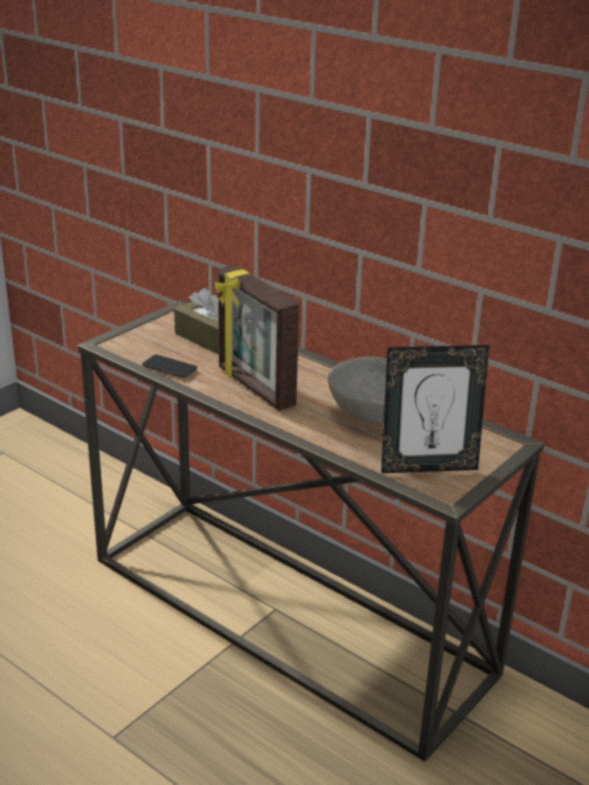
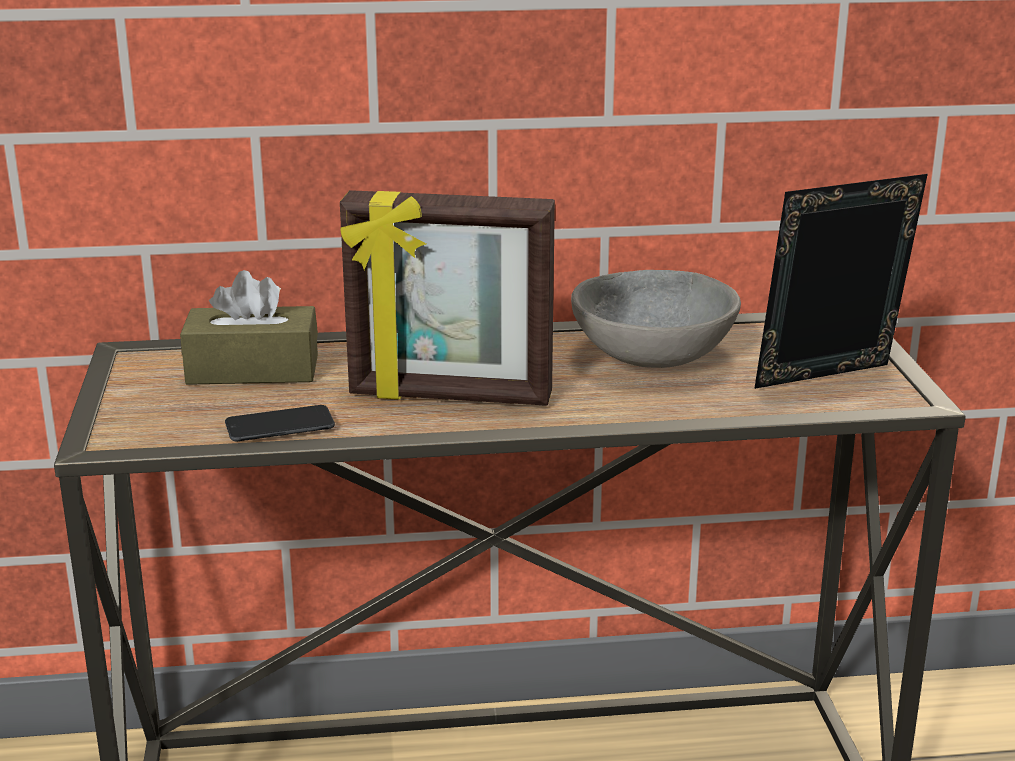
camera: 45 degrees left, 5 degrees down
(428, 467) = (829, 381): picture frame -> picture frame turned 150 degrees counterclockwise

